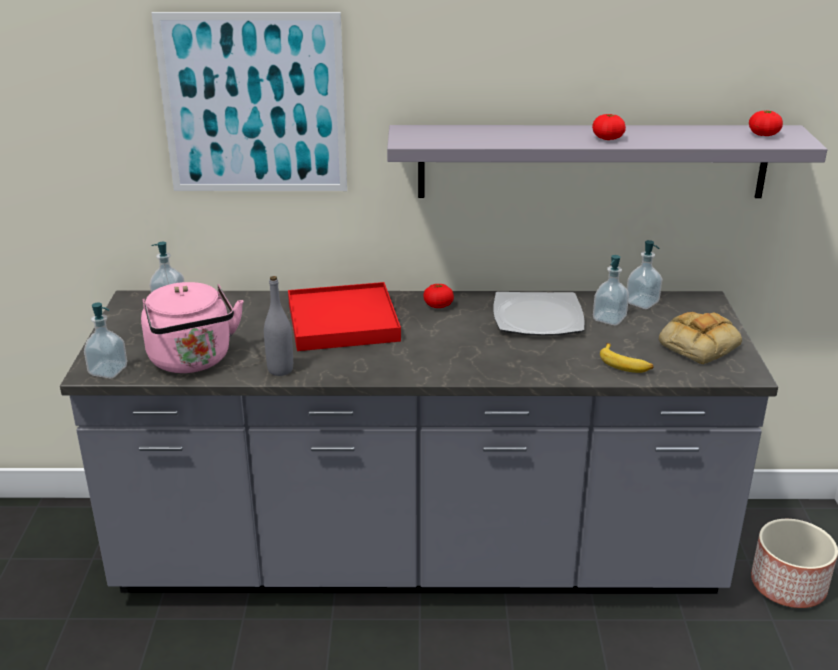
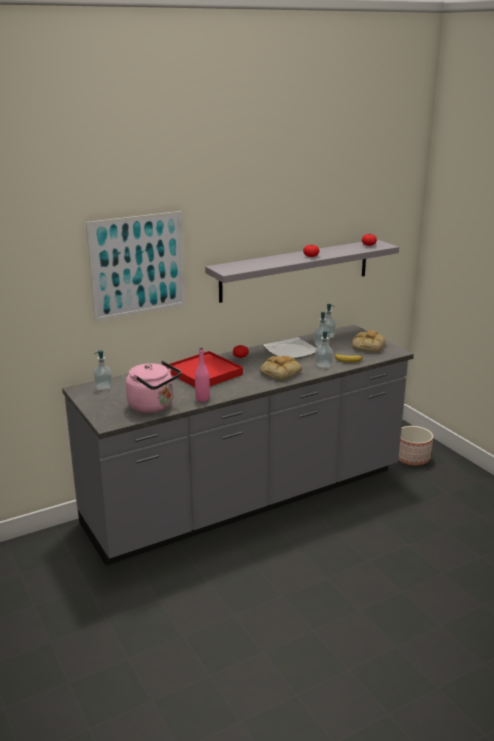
camera: 30 degrees left, 5 degrees down
(108, 371) = (116, 421): soap dispenser -> soap dispenser (323, 365)
(280, 370) = (202, 399): grey bottle -> pink bottle
(469, 355) = (280, 372): none -> bread

